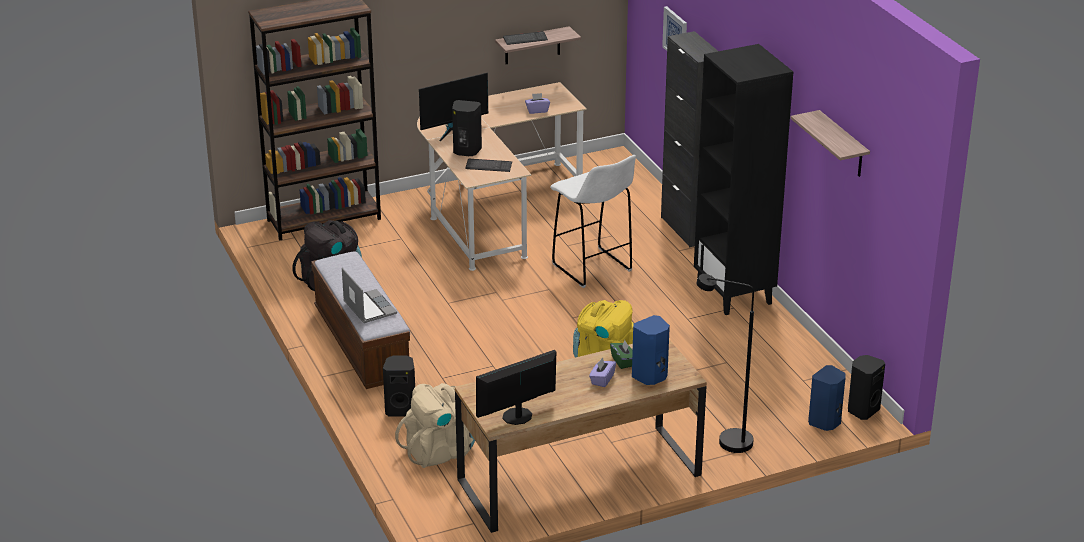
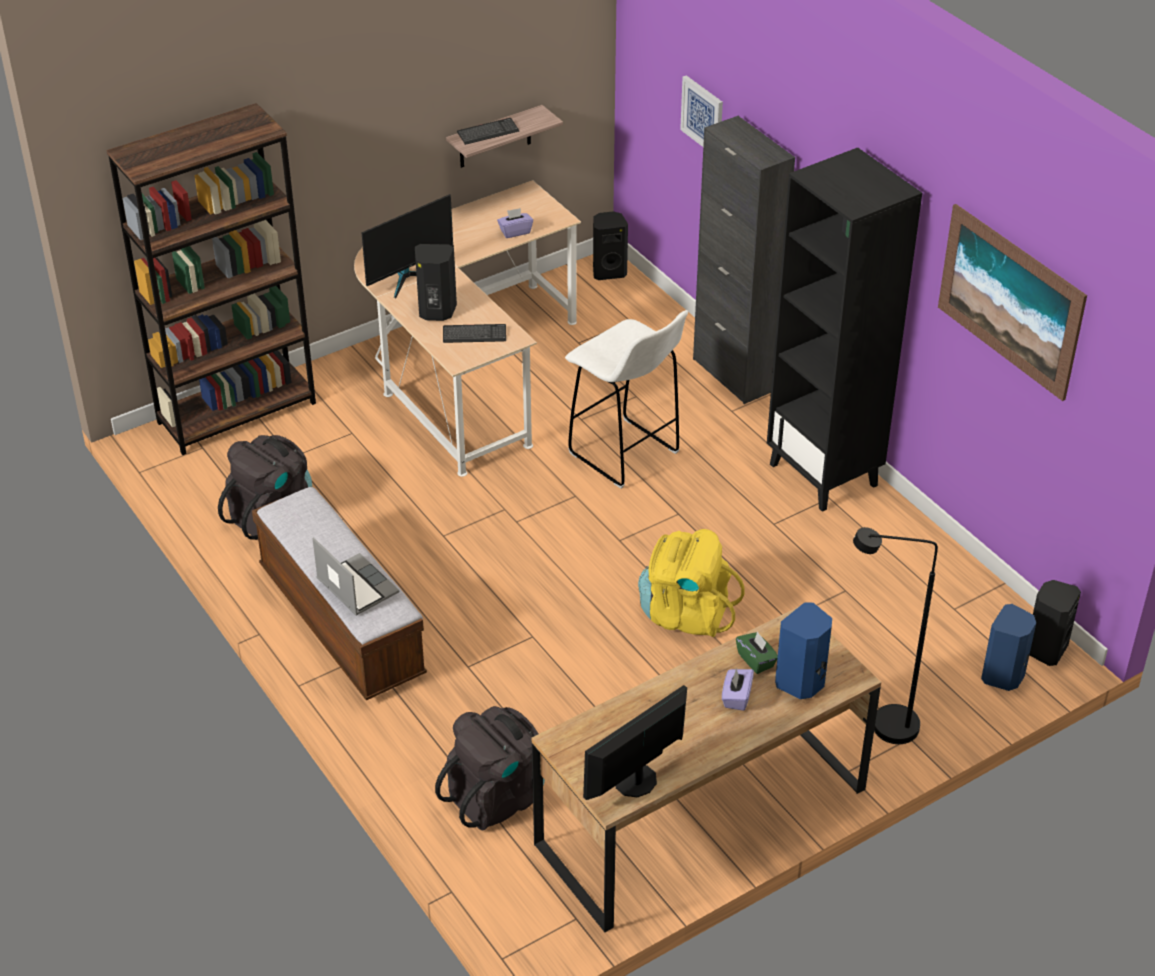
camera: 10 degrees left, 10 degrees up
(401, 410) = (424, 730): black speaker -> black speaker (608, 272)
(440, 451) = (497, 796): beige backpack -> black backpack
(843, 145) = (1010, 301): shelf -> picture

